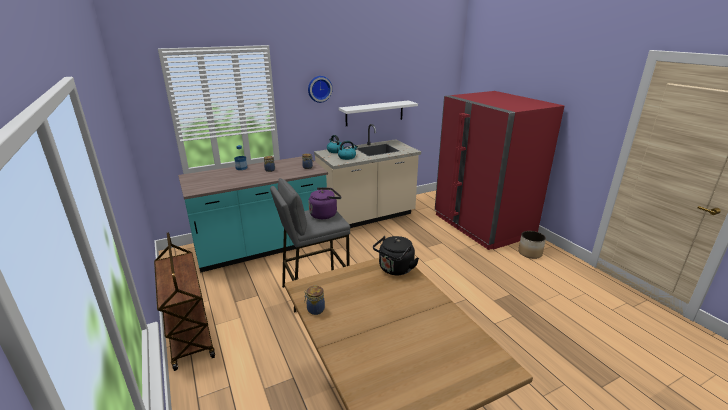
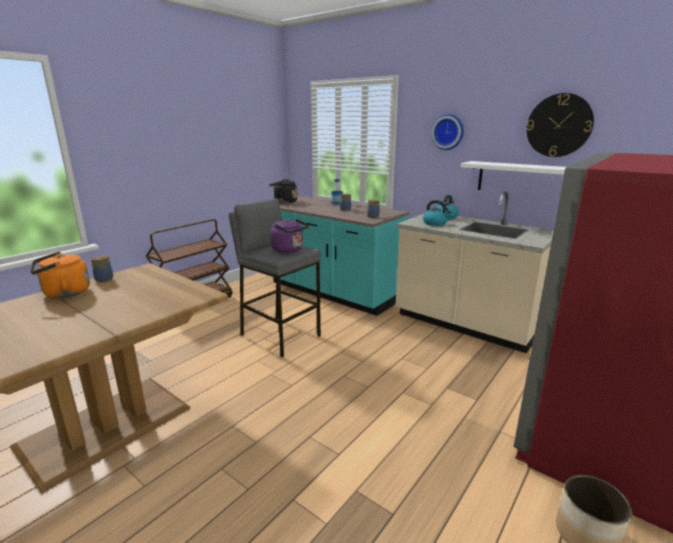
camera: 65 degrees right, 5 degrees down
(340, 333) = (64, 293): none -> orange kettle
(385, 78) = (559, 125): none -> wall clock
(395, 269) = (183, 297): black kettle -> black kettle (284, 202)

